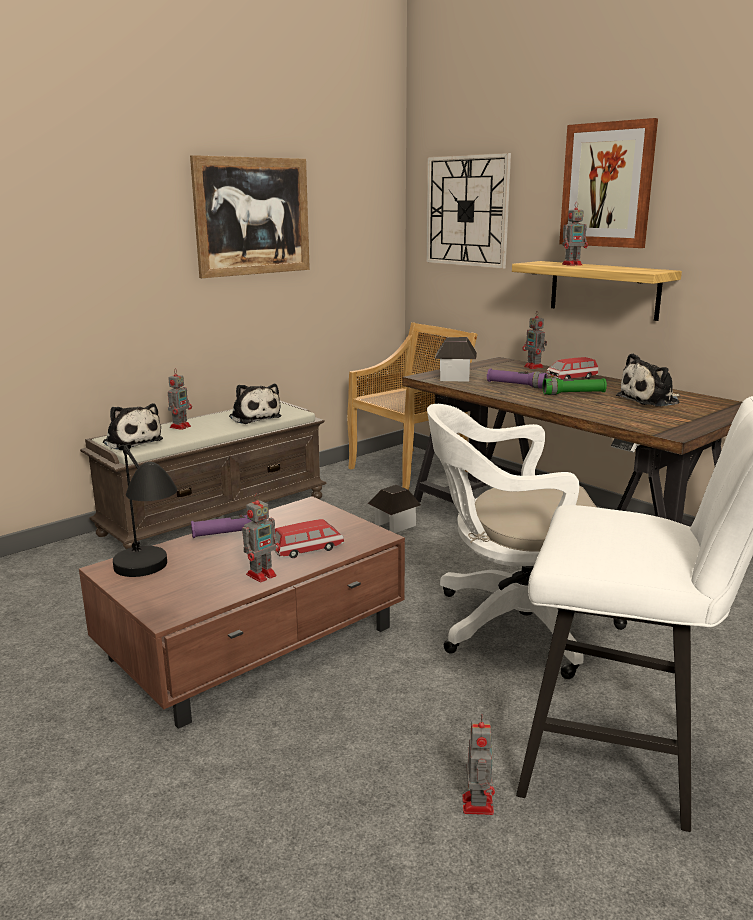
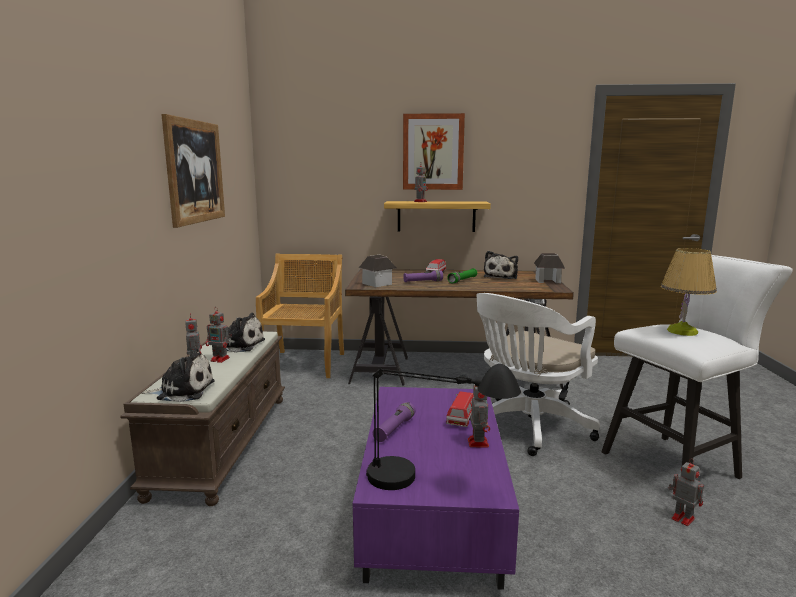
camera: 45 degrees left, 5 degrees down
(256, 642) = (433, 508): brown coffee table -> purple coffee table
(394, 525) = (363, 400): toy house -> toy house (547, 281)
(467, 211) = (318, 169): wall clock -> none
(534, 367) = (398, 271): toy robot -> toy robot (221, 359)
(613, 526) = (682, 331): none -> table lamp

